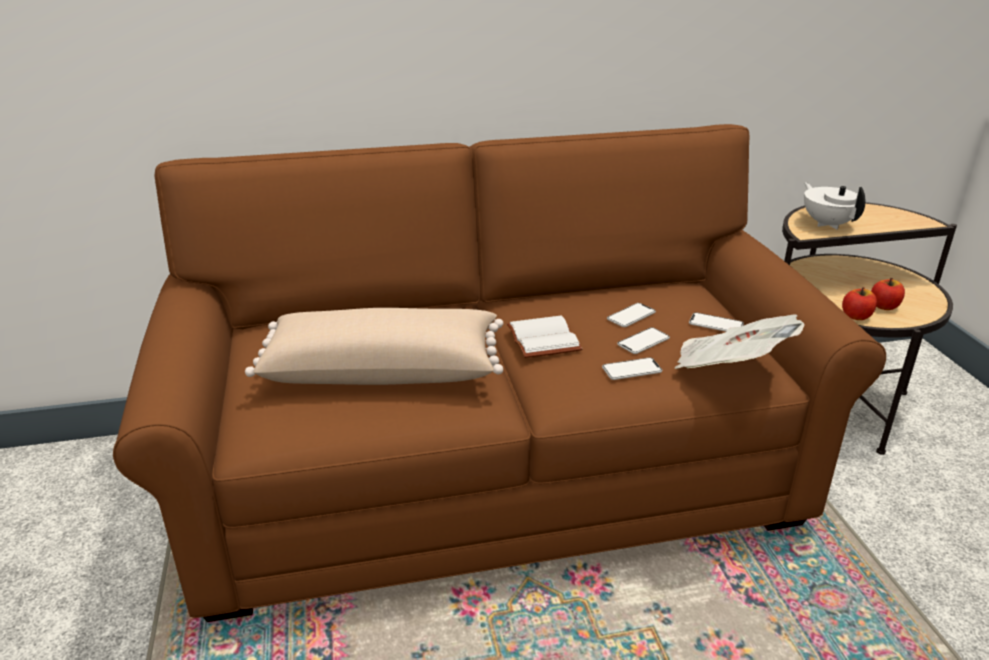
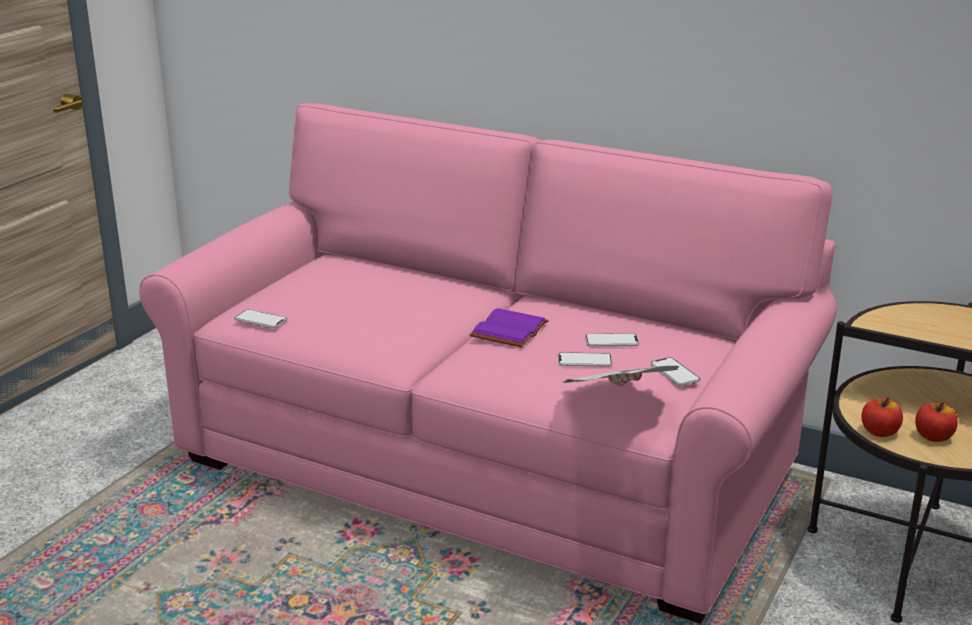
camera: 40 degrees right, 5 degrees down
(383, 370) = (364, 308): beige pillow -> none
(495, 477) = (487, 469): brown sofa -> pink sofa
(541, 338) = (508, 329): white book -> purple book
(631, 370) = (537, 374): phone -> phone (260, 320)
(828, 224) = (917, 323): white teapot -> none

